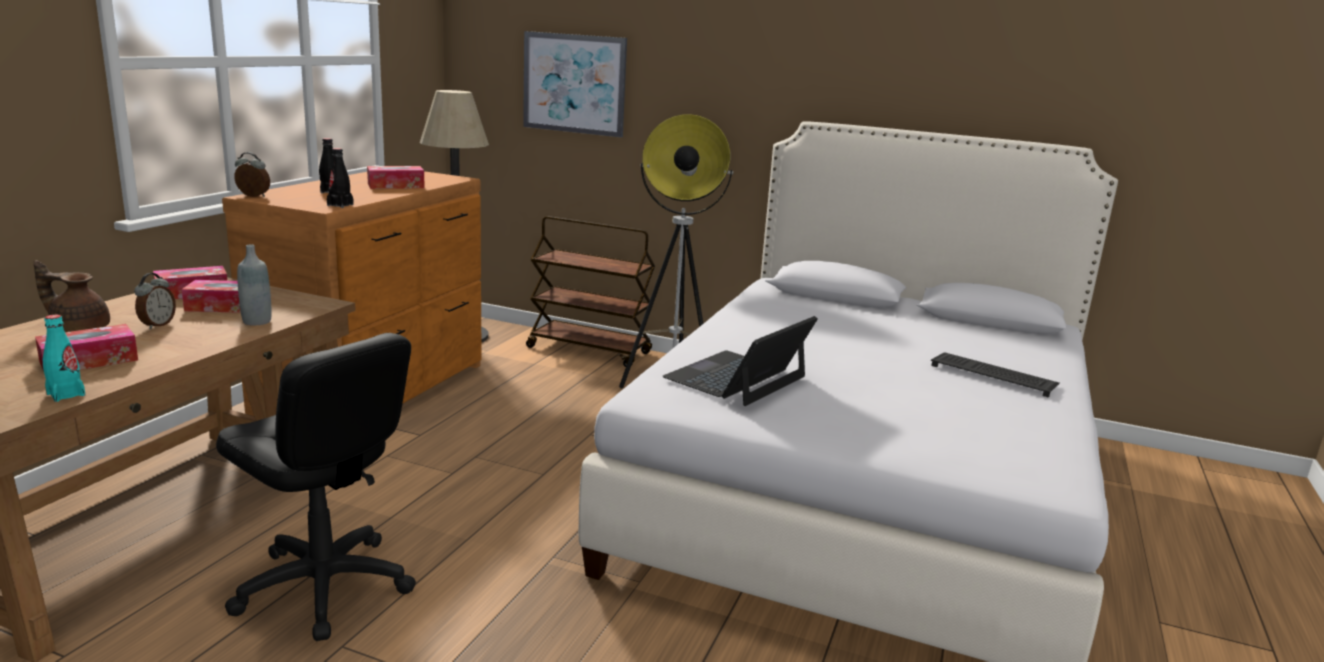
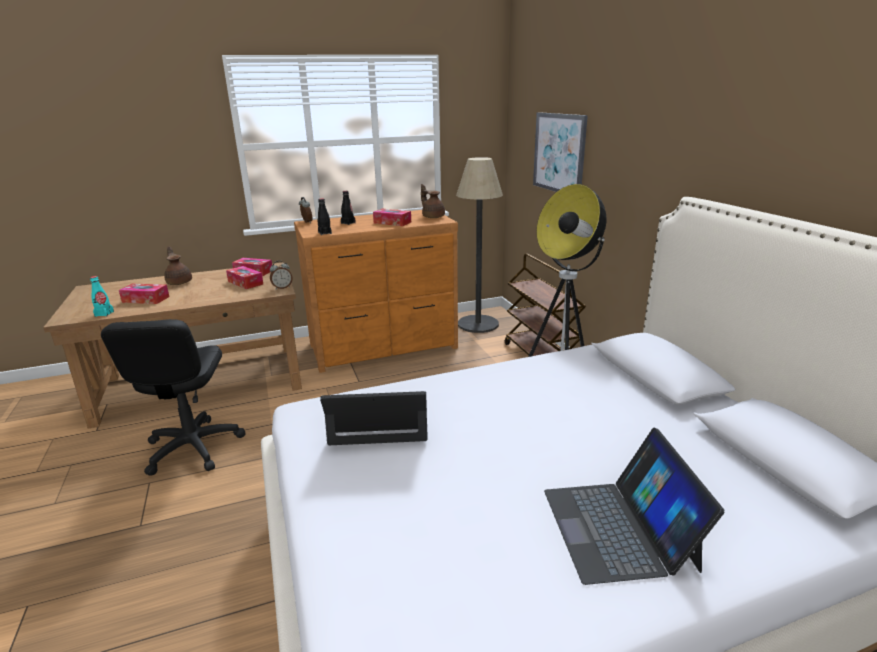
camera: 50 degrees right, 5 degrees up
(157, 325) = (203, 287): alarm clock -> alarm clock (282, 287)
(257, 321) = (235, 294): grey bottle -> none
(428, 175) = (433, 217): none -> brown teapot
(994, 375) = (618, 528): keyboard -> laptop

